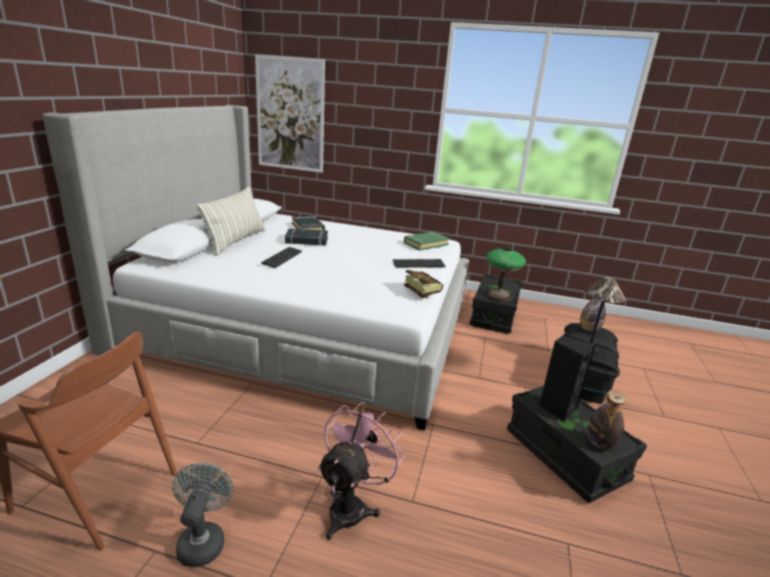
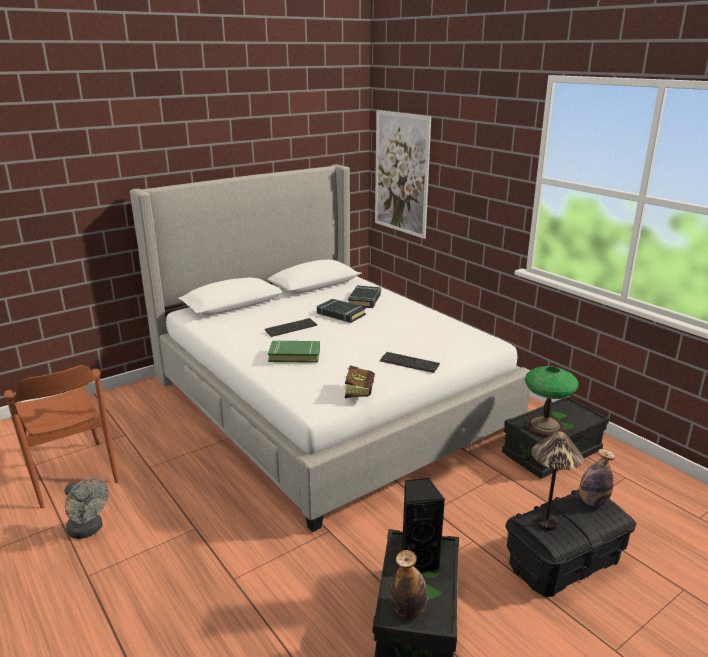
camera: 40 degrees right, 0 degrees up
(203, 539) = (88, 530): grey fan -> grey fan turned 90 degrees clockwise
(236, 241) = (280, 303): pillow -> none
(352, 506) = (189, 559): pink fan -> none
(425, 244) = (459, 342): green book -> green book (294, 355)

